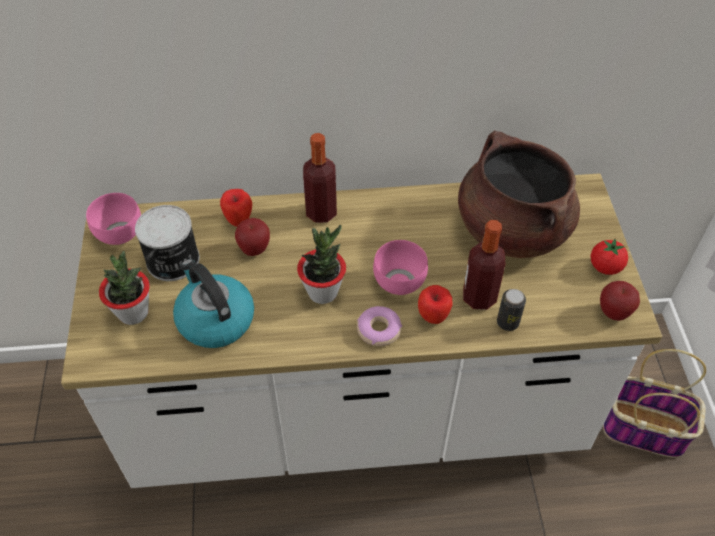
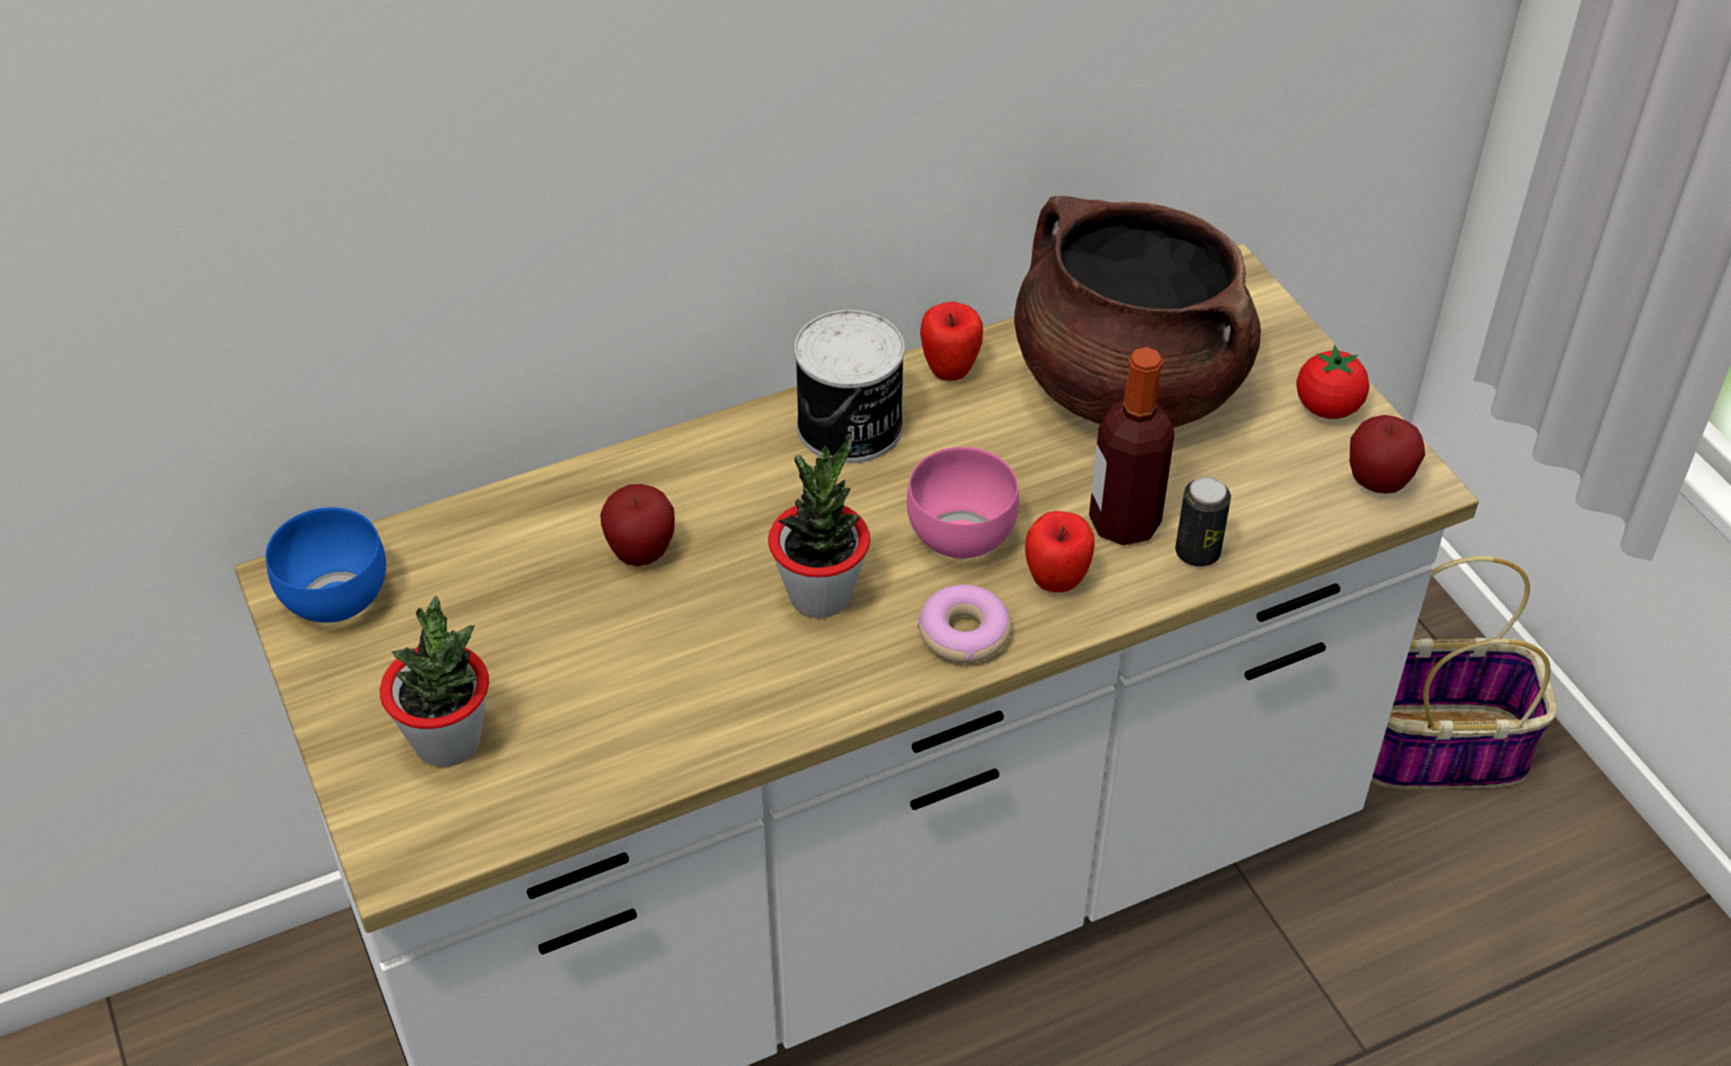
camera: 20 degrees left, 5 degrees down
(118, 234) = (332, 601): pink bowl -> blue bowl
(173, 261) = (480, 621): can -> can (851, 427)
(215, 320) = (627, 706): kettle -> none
(239, 220) = (580, 507): apple -> apple (950, 370)
(321, 212) = (743, 449): bottle -> none

